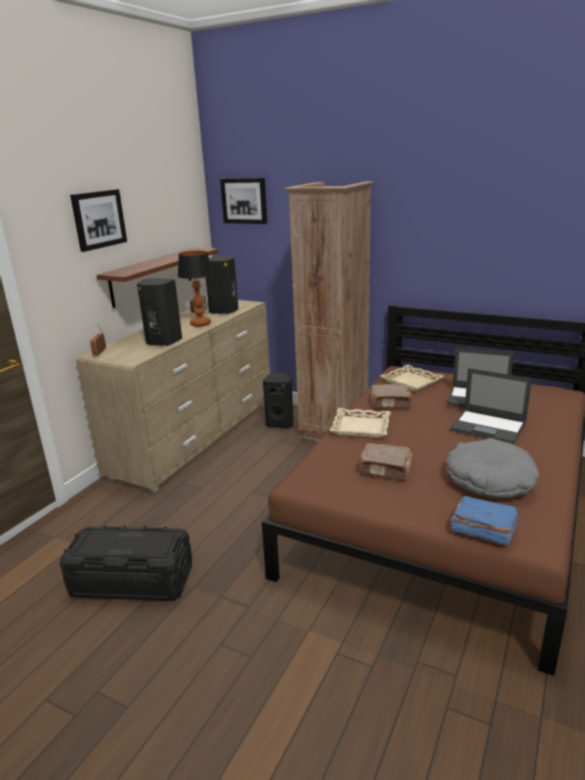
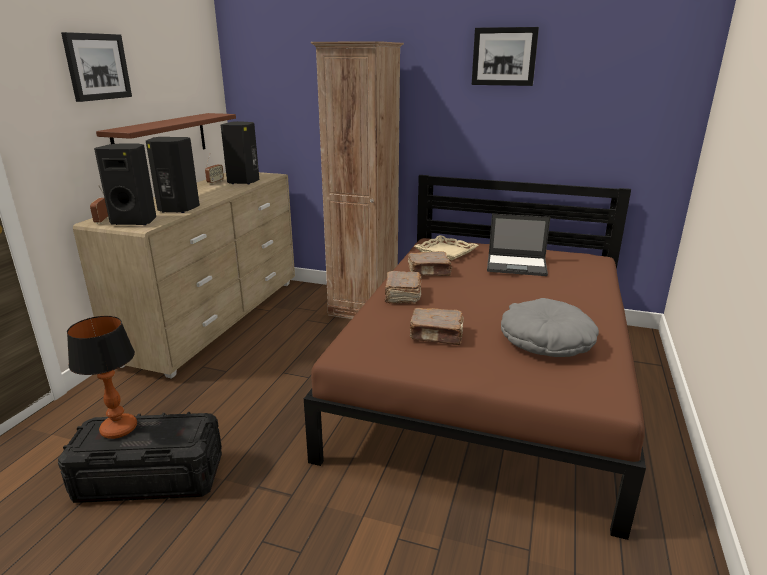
camera: 10 degrees left, 0 degrees up
(200, 324) = (218, 193): table lamp -> table lamp (118, 429)
(244, 200) = (263, 64): picture -> picture (504, 56)
(281, 423) = (307, 302): black speaker -> black speaker (135, 221)
(360, 427) = (402, 295): beige tray -> brown book
(482, 529) = (550, 389): blue book -> none
(489, 427) = (533, 290): laptop -> none

